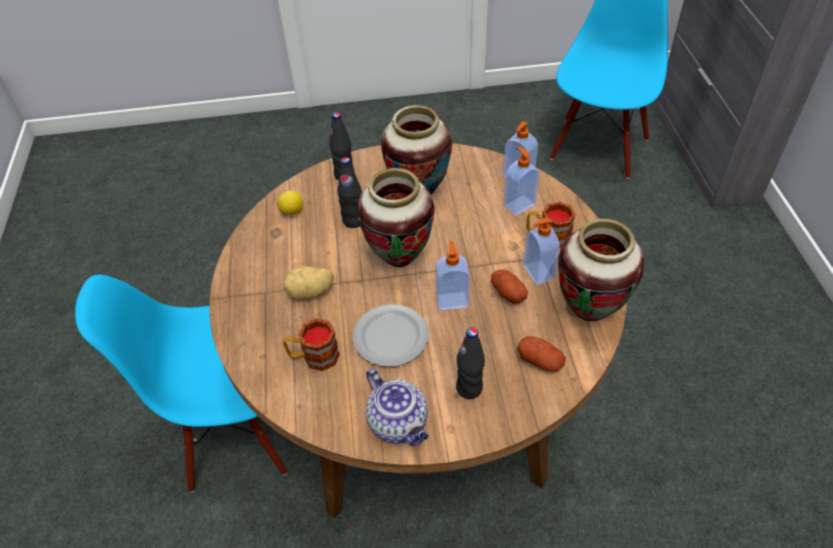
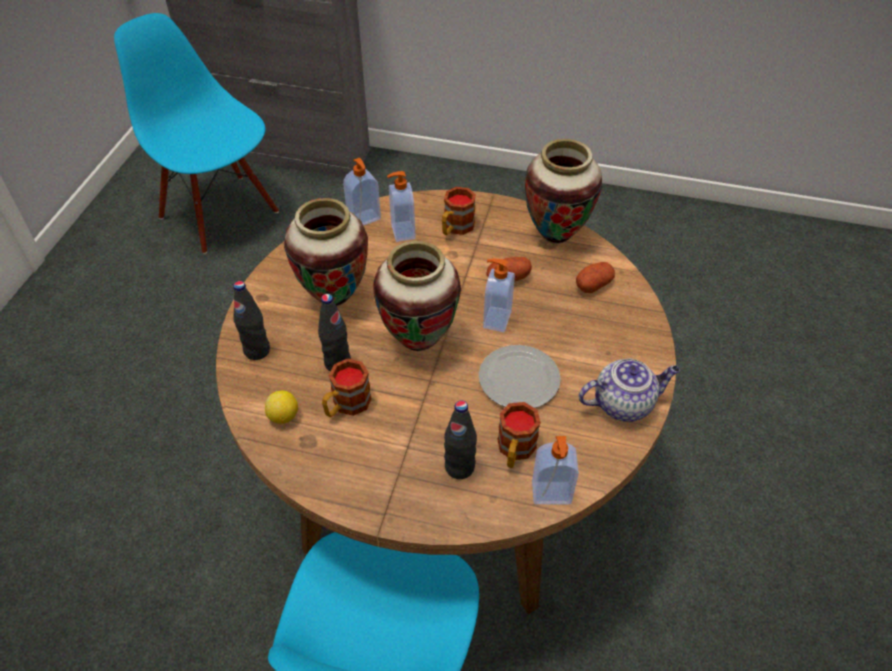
camera: 70 degrees left, 0 degrees up
(310, 292) = (423, 430): potato -> none
(316, 240) = (346, 405): none -> mug
(469, 388) = (603, 341): black bottle -> black bottle (459, 467)
(537, 273) = (495, 250): soap dispenser -> soap dispenser (551, 494)

